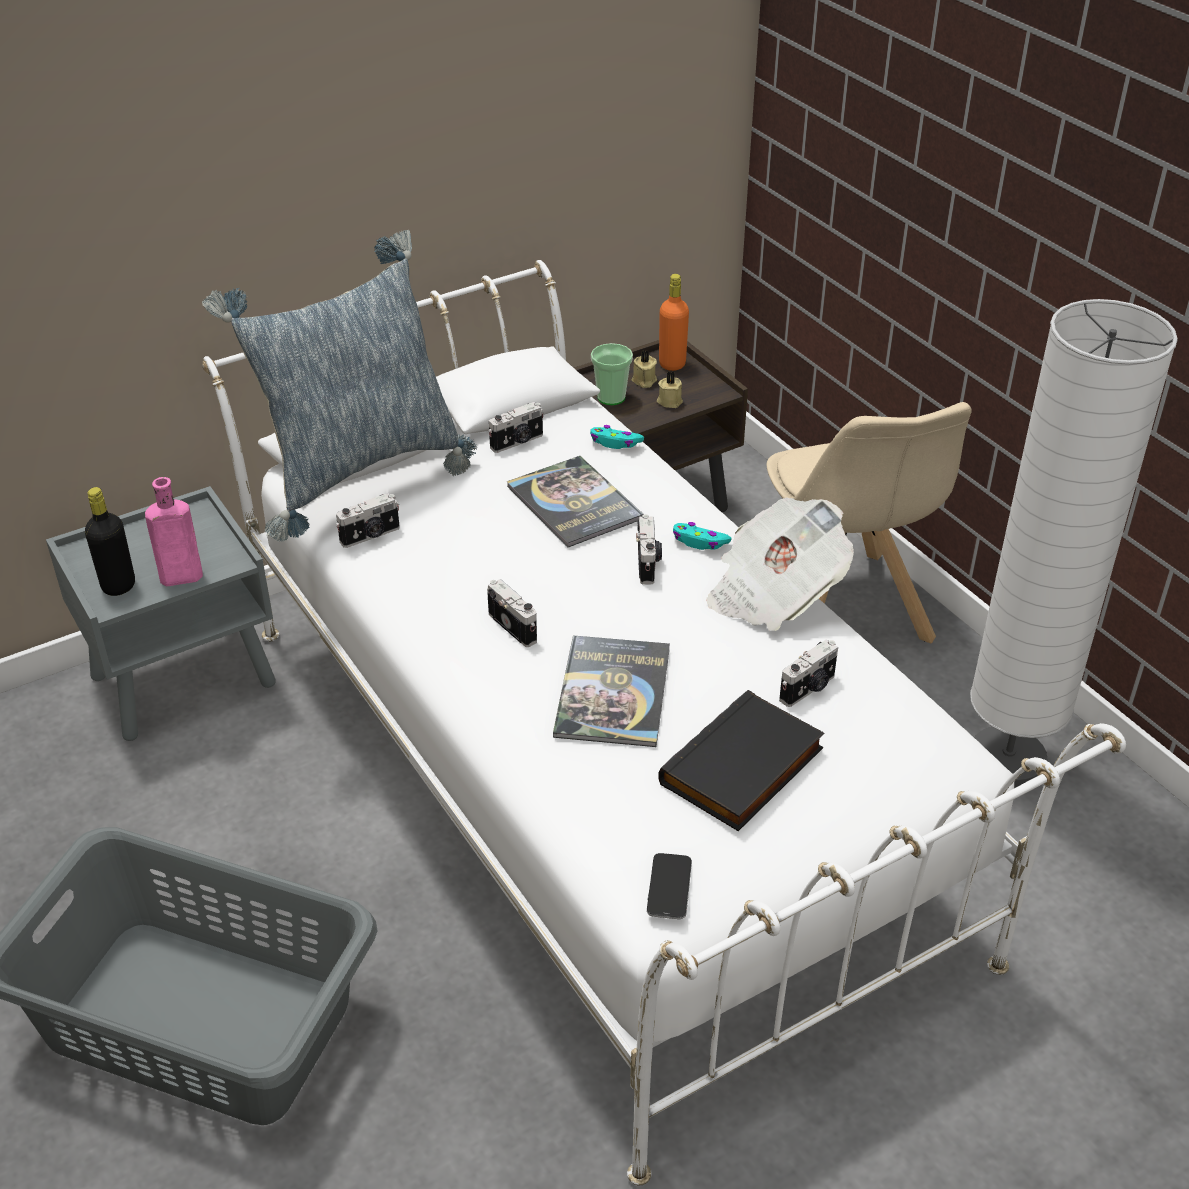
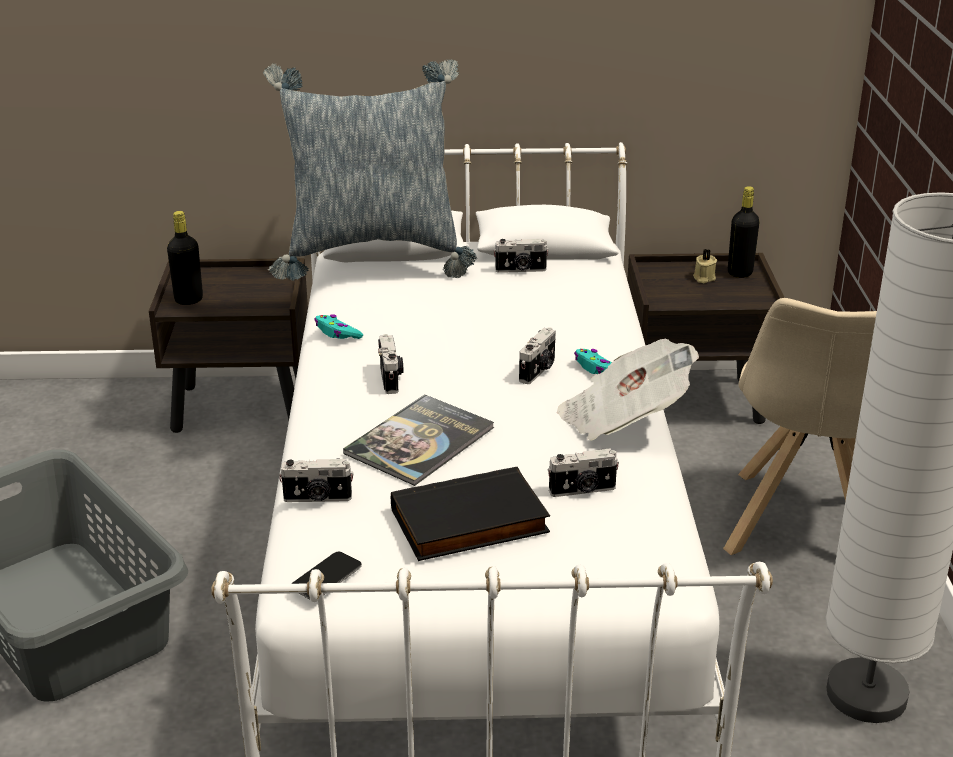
camera: 30 degrees right, 10 degrees down
(178, 577) = (231, 306): pink bottle -> none
(185, 679) = (243, 408): grey nightstand -> brown nightstand
(371, 536) = (349, 296): camera -> camera (317, 498)
(574, 503) = (522, 317): book -> none
(611, 397) = (664, 282): cup -> none
(615, 443) = (598, 290): turquoise game controller -> turquoise game controller (337, 333)
(669, 401) = (712, 296): beige candle -> none
(672, 364) = (740, 273): orange bottle -> black bottle

